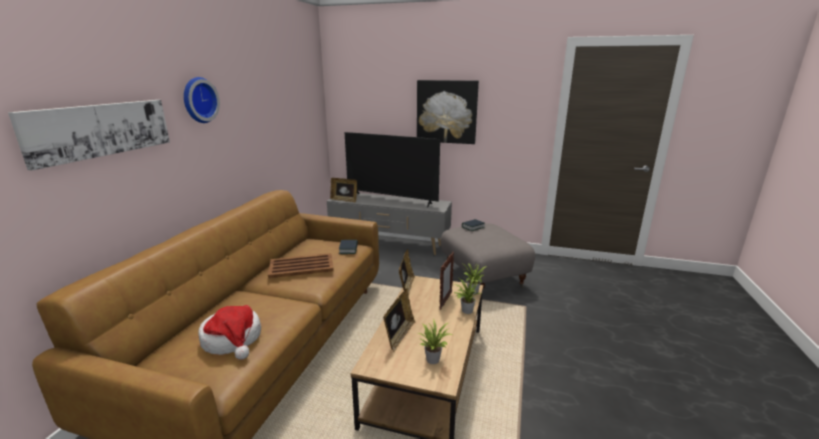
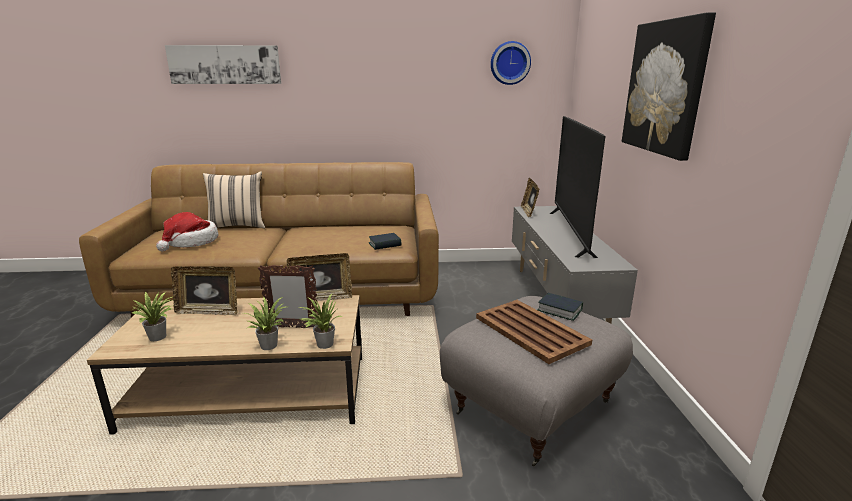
camera: 70 degrees right, 0 degrees up
(198, 100) = (325, 49): wall clock -> wall clock (509, 63)
(205, 311) = (238, 226): none -> beige pillow
(300, 266) = (324, 233): brown tray -> brown tray (530, 330)

